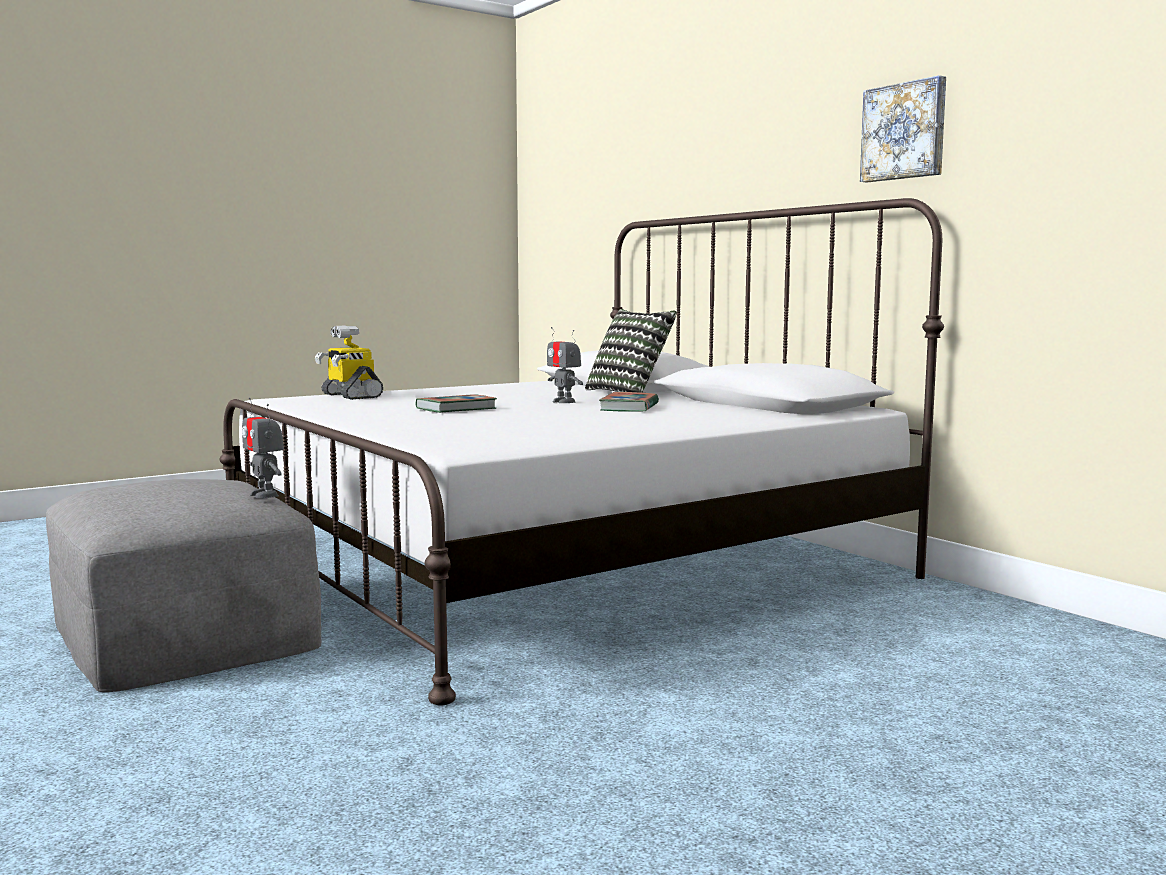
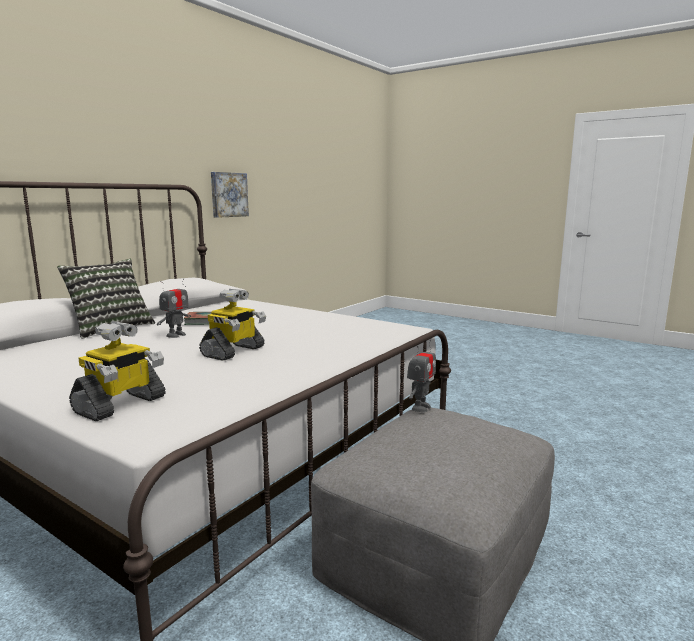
camera: 110 degrees left, 5 degrees up
(456, 409) = (234, 352): book -> toy robot
(904, 131) = (164, 147): picture -> picture (228, 194)

